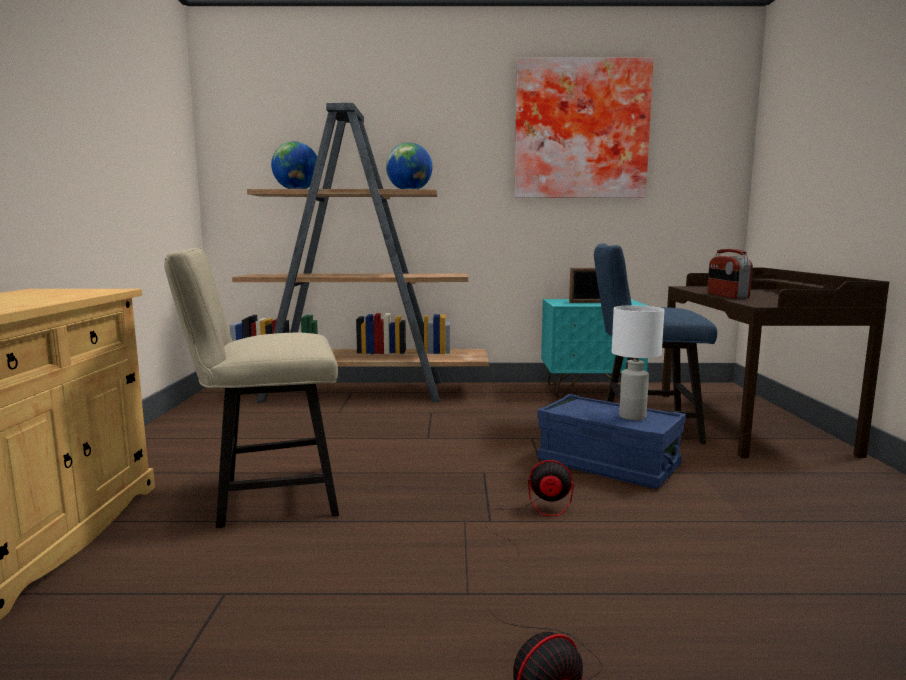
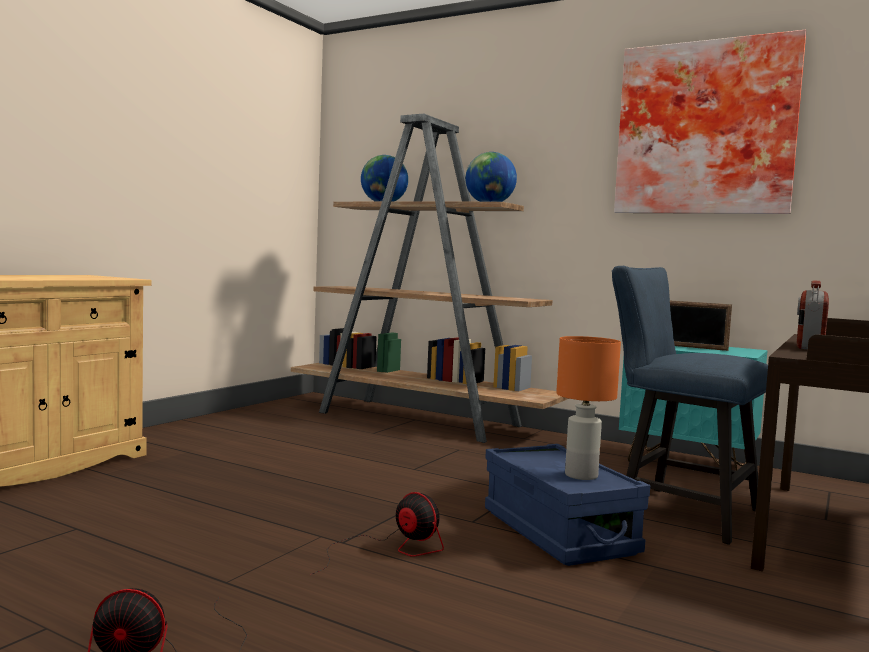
camera: 30 degrees right, 5 degrees down
(267, 497) = (205, 479): beige chair -> none
(631, 417) = (580, 475): white table lamp -> orange table lamp

